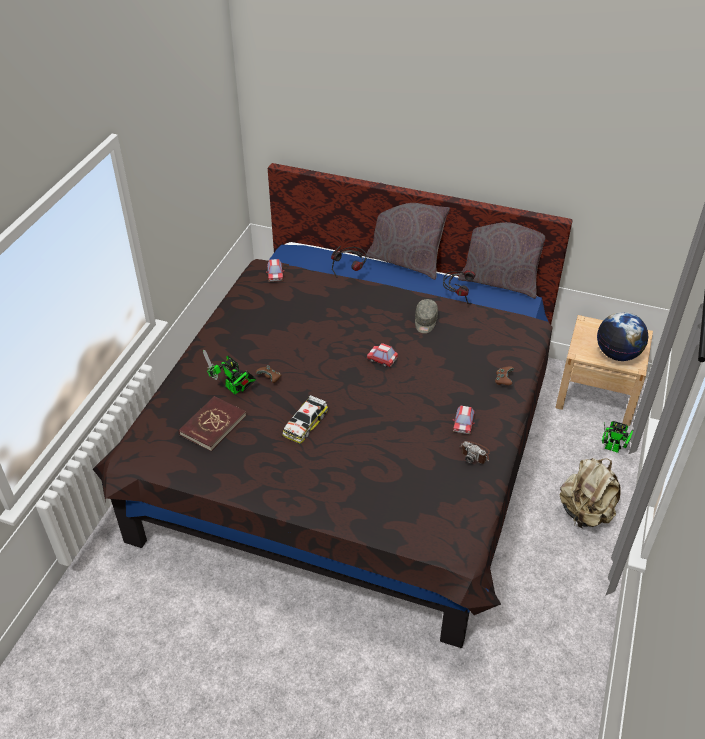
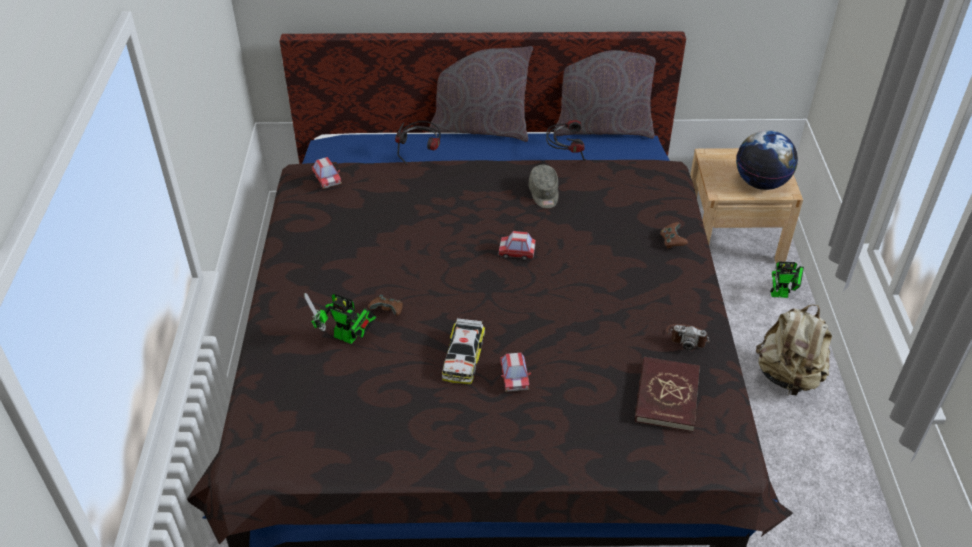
camera: 20 degrees left, 0 degrees up
(212, 425) = (342, 392): red book -> red book (666, 396)
(463, 424) = (655, 306): toy car -> toy car (514, 378)

